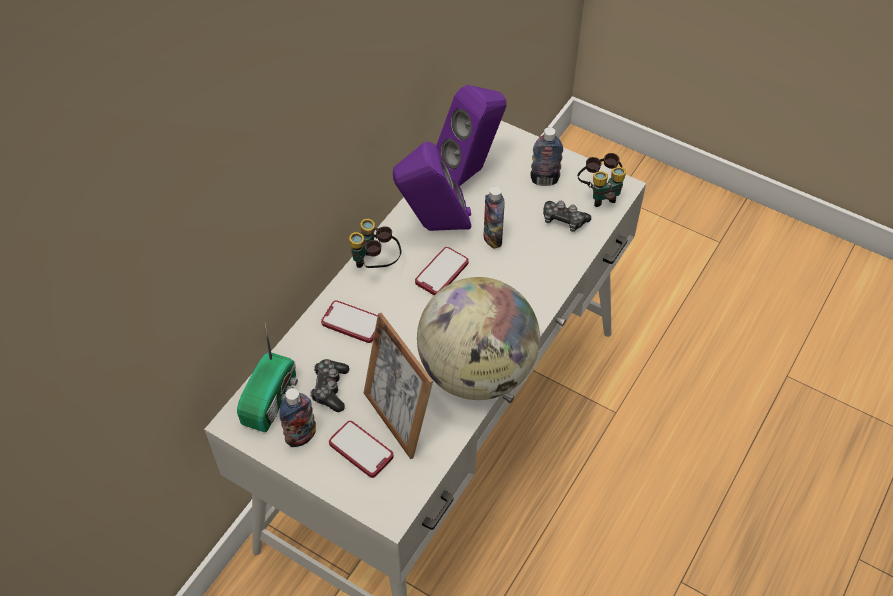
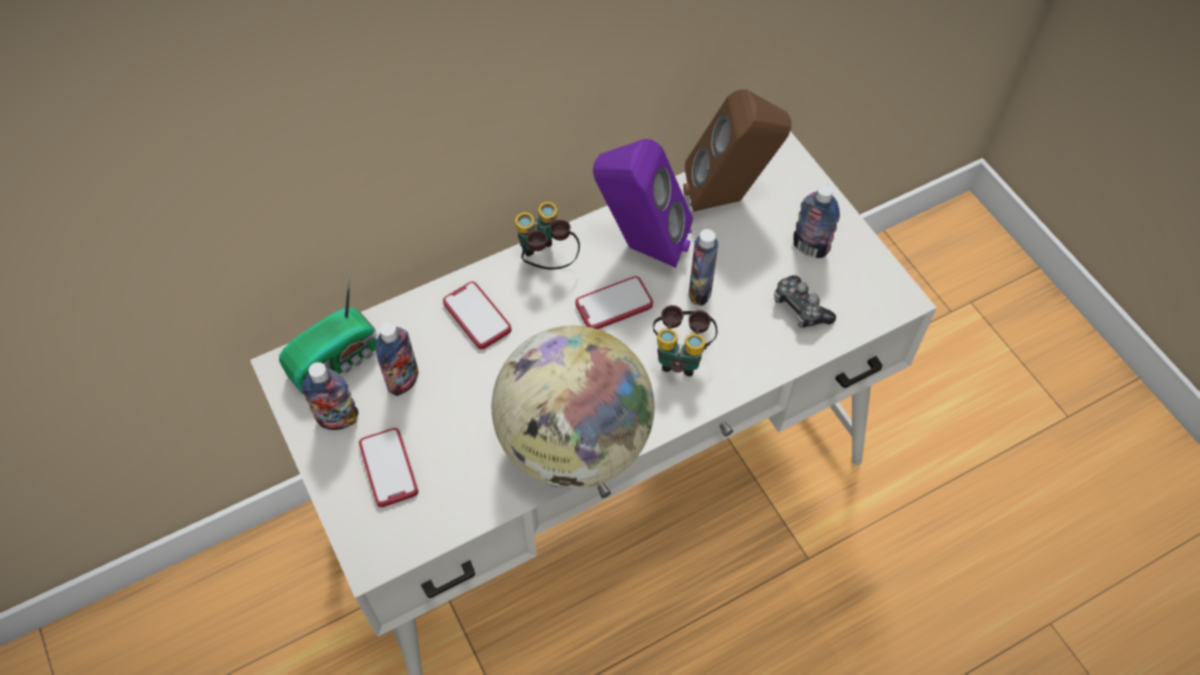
camera: 30 degrees right, 5 degrees up
(330, 389) = (403, 380): game controller -> bottle
(398, 419) = (451, 453): picture frame -> none
(471, 171) = (729, 197): purple speaker -> brown speaker
(600, 194) = (867, 295): binoculars -> binoculars (681, 355)

